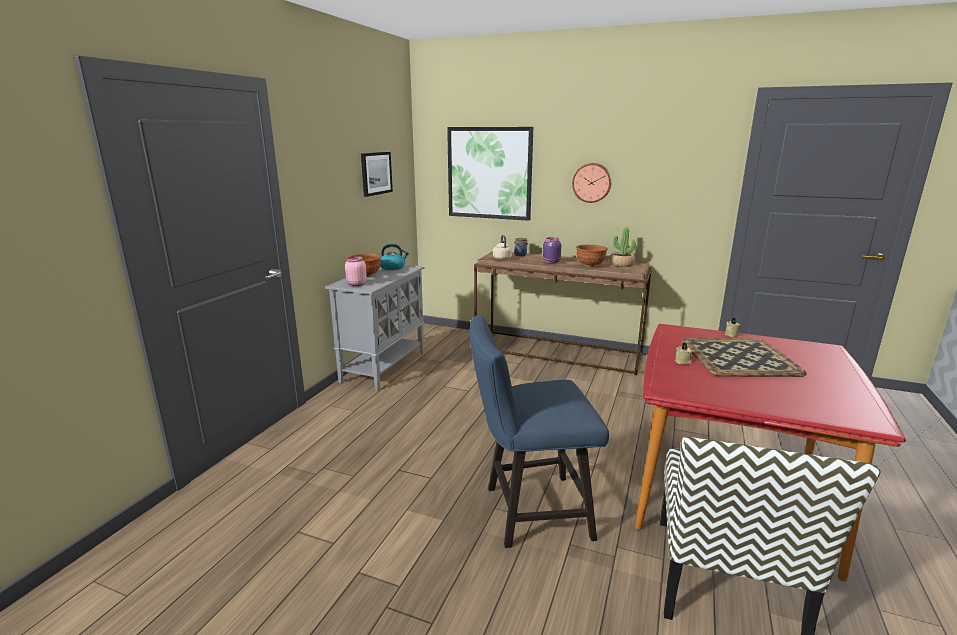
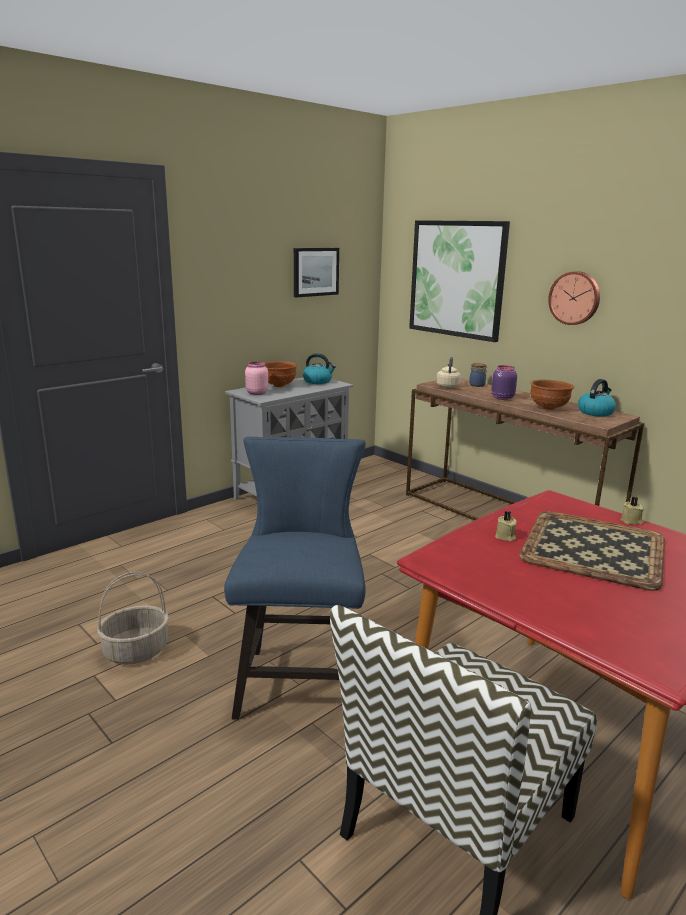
camera: 25 degrees right, 0 degrees up
(377, 536) = (137, 650): none -> basket
(529, 512) = (300, 677): blue chair -> blue chair turned 75 degrees clockwise
(621, 264) = (595, 412): potted plant -> kettle

